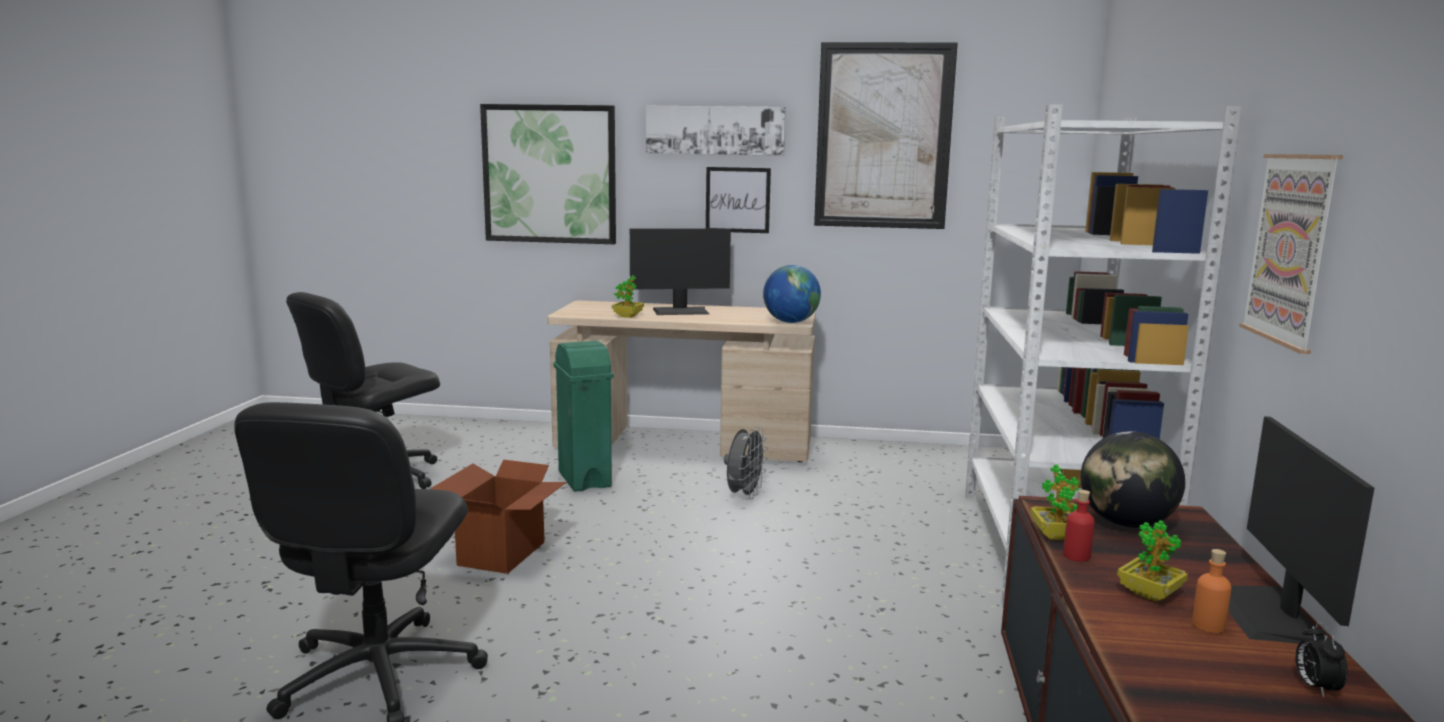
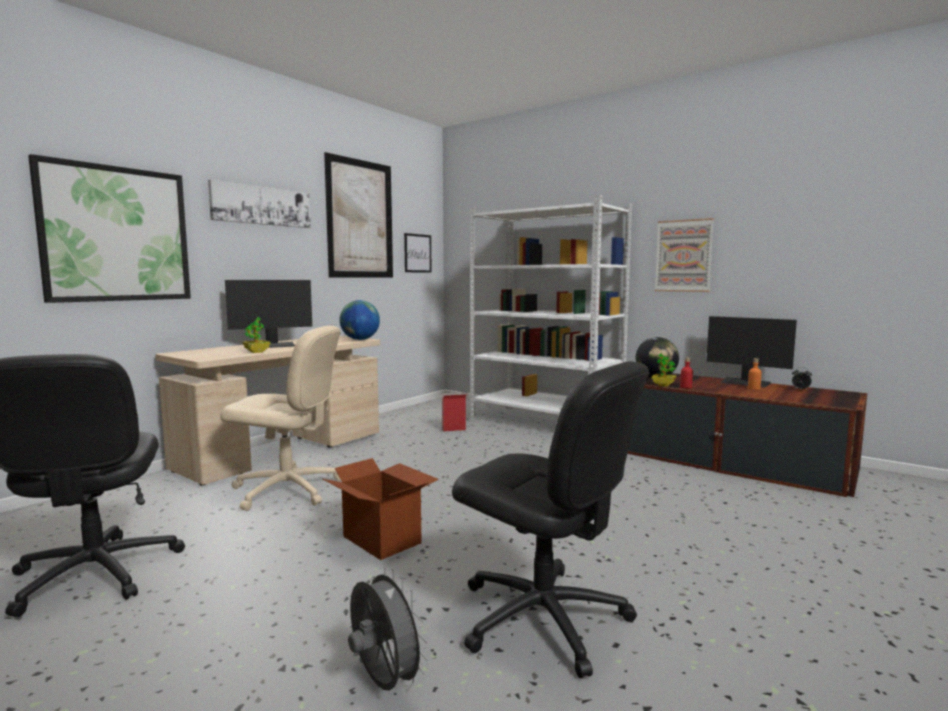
camera: 60 degrees left, 5 degrees down
(584, 480) = (287, 490): green trash can -> beige office chair
(681, 311) = (273, 345): monitor -> monitor turned 45 degrees clockwise
(737, 200) = (280, 259): picture -> picture (417, 253)
(744, 495) = (397, 456): grey fan -> grey fan (383, 683)
(901, 496) = (453, 430): none -> cardboard box
(1149, 594) = (725, 388): potted plant -> none

